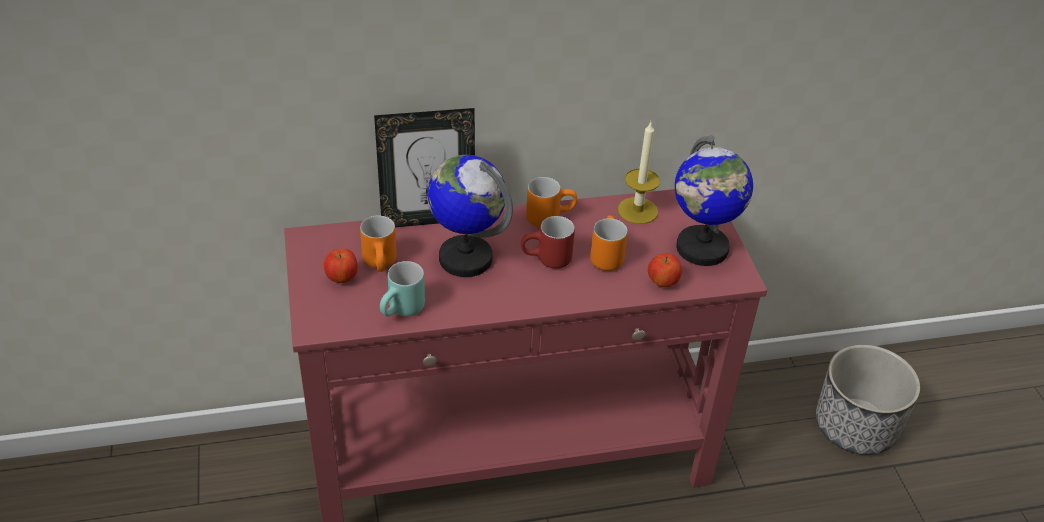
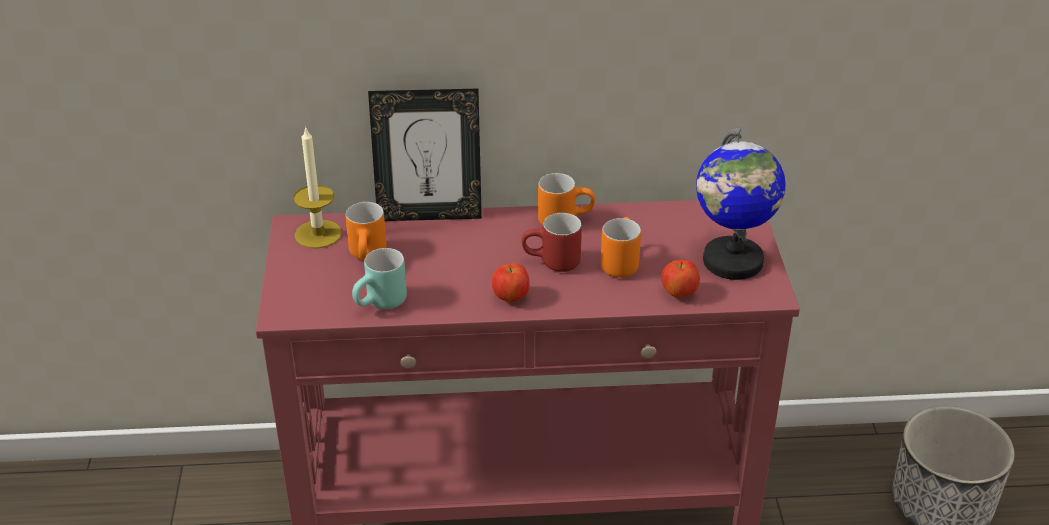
camera: 10 degrees right, 5 degrees down
(342, 278) = (323, 267): apple -> apple (511, 298)
(465, 258) = (462, 255): globe -> none
(637, 210) = (667, 219): candle -> candle (318, 234)

